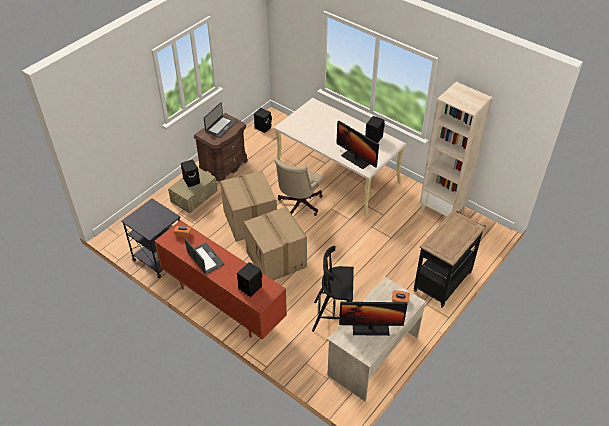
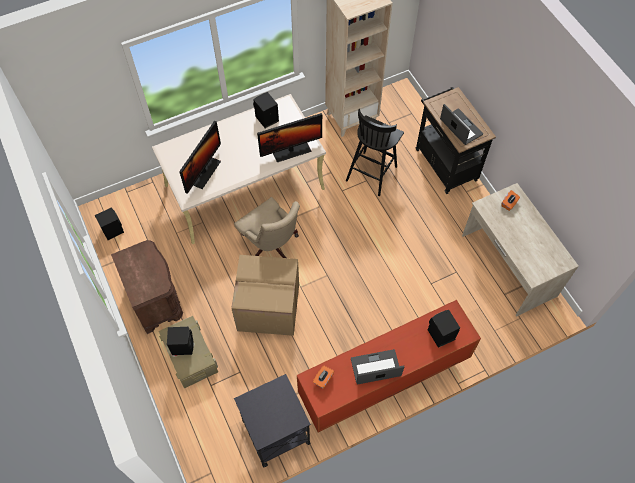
camera: 65 degrees left, 15 degrees up
(220, 127) = (137, 270): laptop -> laptop (460, 127)
(277, 259) = (343, 302): cardboard box -> none
(334, 317) = (447, 279): black stool -> black stool (372, 172)
(370, 328) = (533, 244): monitor -> monitor (204, 172)

